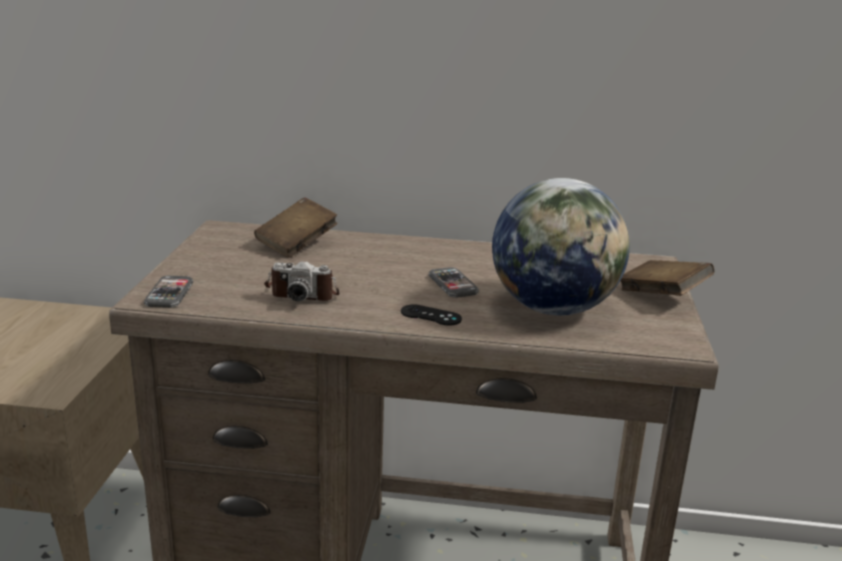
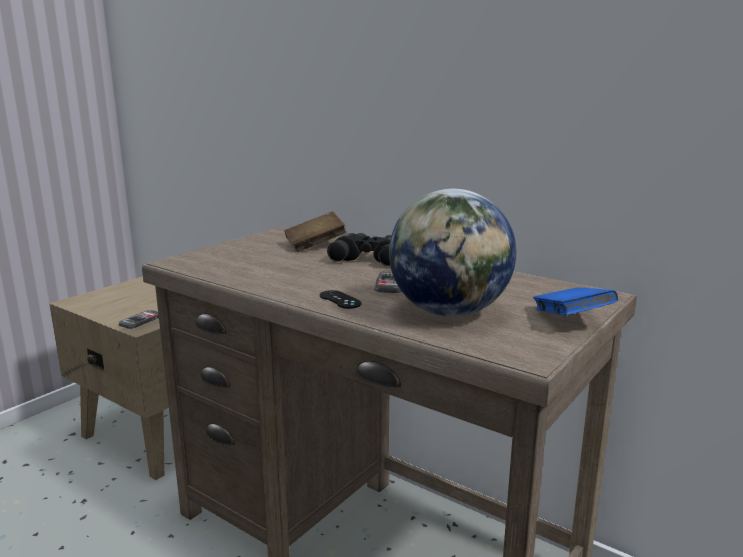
camera: 30 degrees right, 5 degrees down
(169, 294) = (188, 261): phone -> phone (140, 321)
(303, 293) = (271, 273): camera -> none
(385, 254) = (369, 259): none -> black binoculars
(662, 296) = (570, 320): brown book -> blue book

